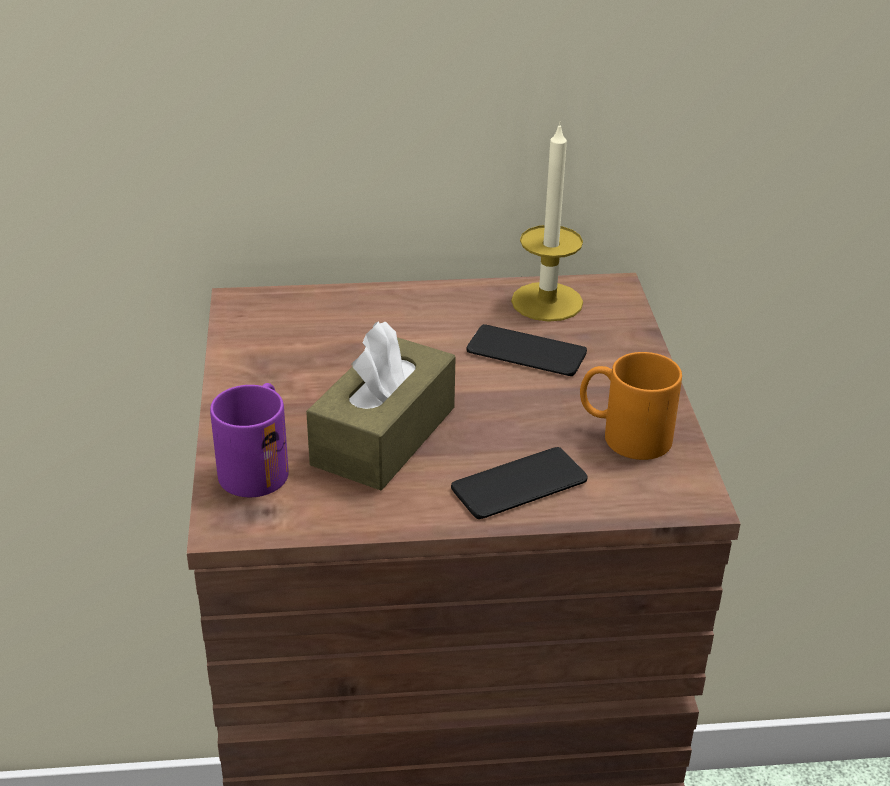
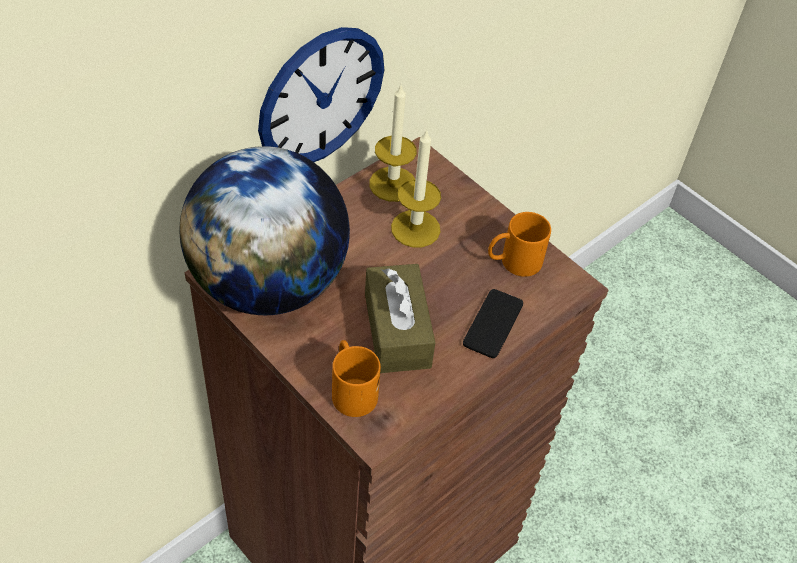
camera: 40 degrees left, 15 degrees up
(258, 465) = (350, 389): purple mug -> orange mug
(287, 332) = (269, 283): none -> globe
(467, 126) = (321, 97): none -> wall clock
(526, 352) = (415, 228): phone -> candle

